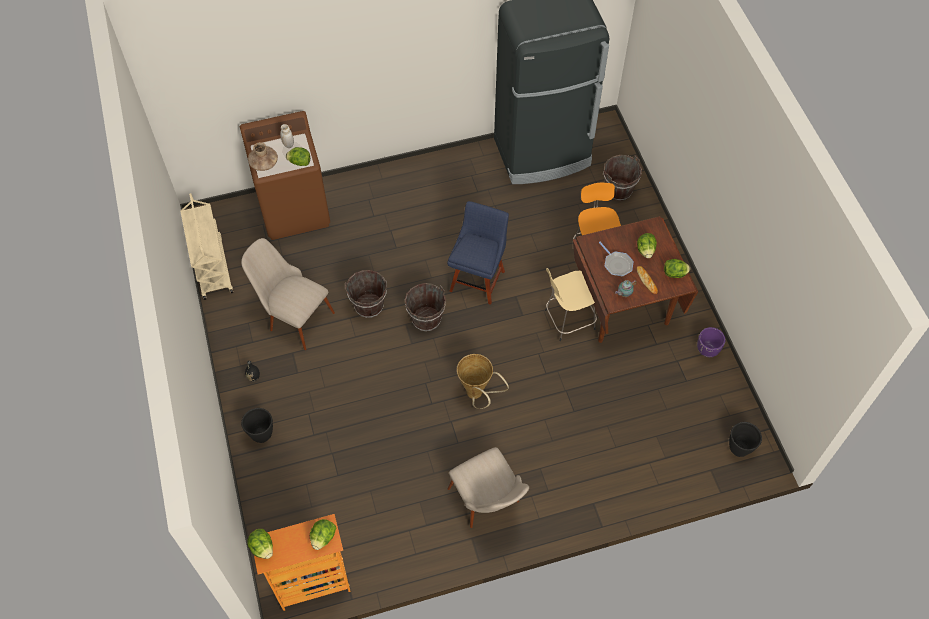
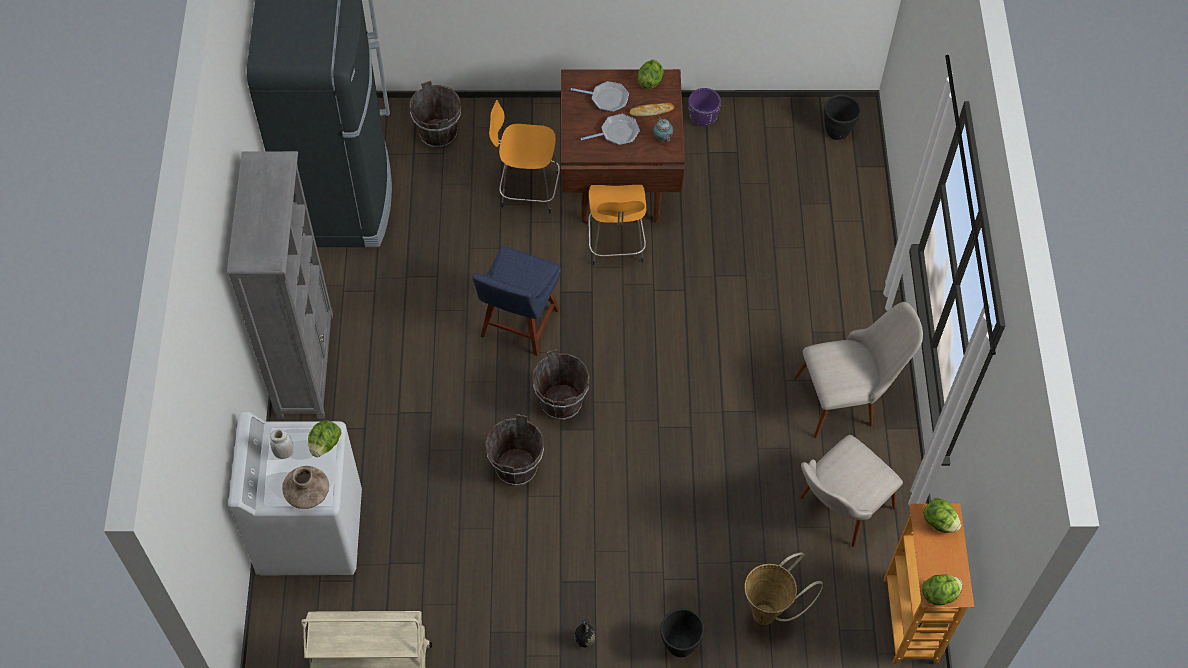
camera: 75 degrees left, 0 degrees up
(293, 316) = (500, 568): beige chair -> beige chair (836, 512)
(294, 209) = (310, 531): brown washing machine -> white washing machine
(410, 172) = (305, 364): none -> grey bookcase
(477, 395) = (693, 372): basket -> basket (769, 612)
(478, 278) = (518, 326): blue chair -> blue chair turned 105 degrees counterclockwise
(568, 320) = (616, 245): beige stool -> orange stool
(645, 250) = (607, 99): lettuce -> frying pan

